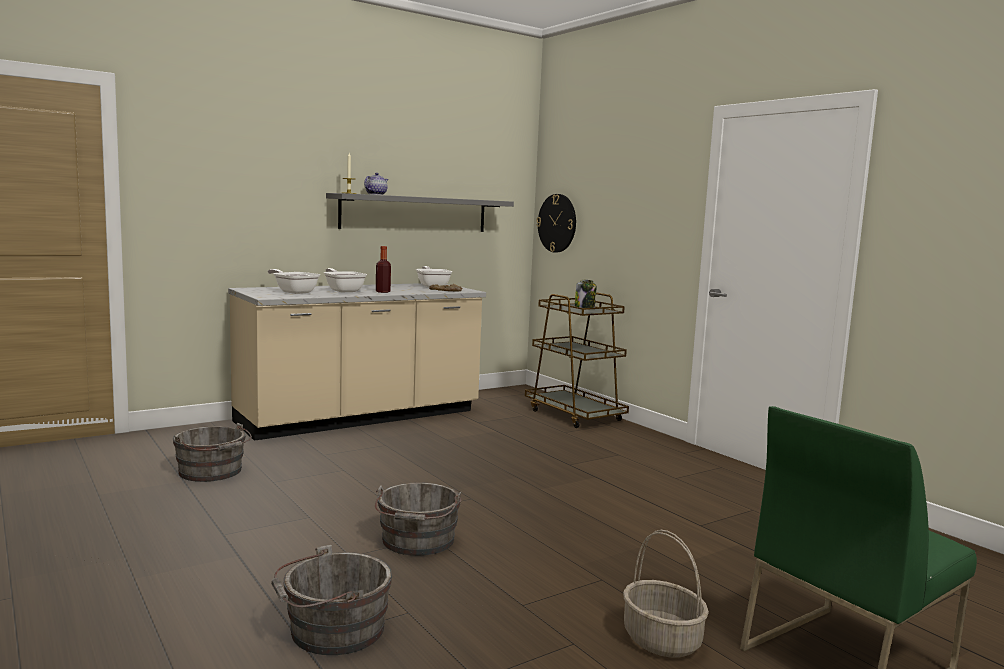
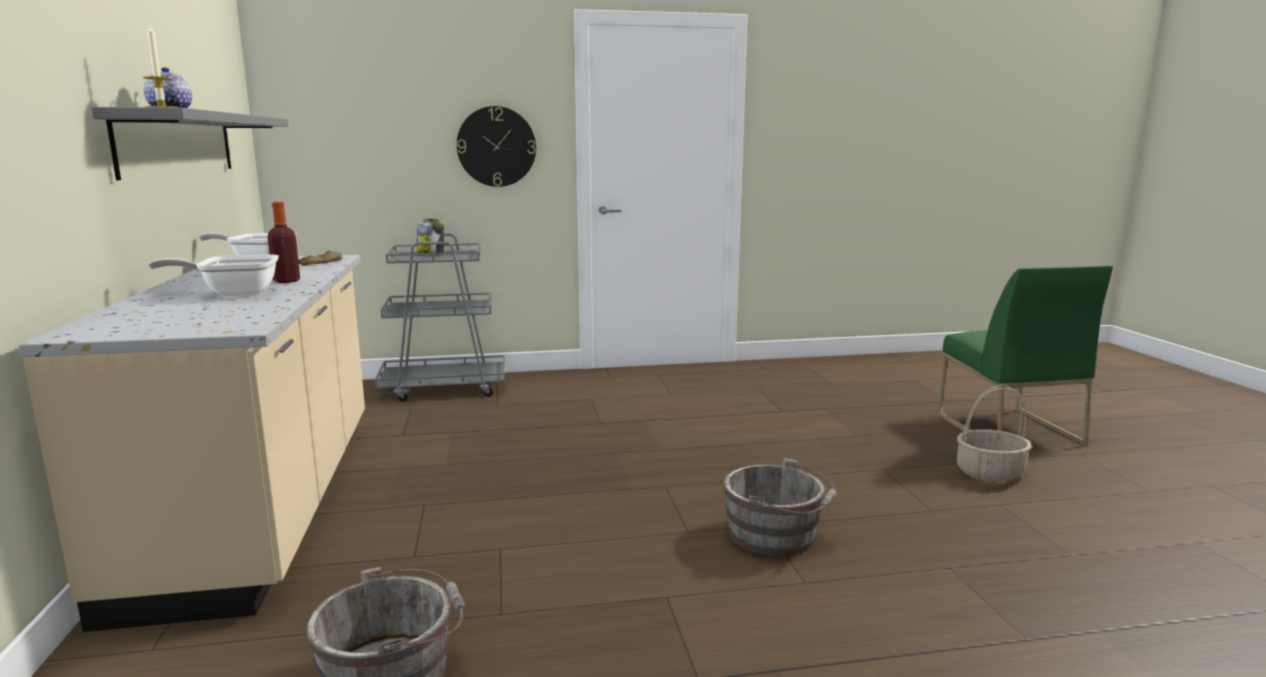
camera: 65 degrees left, 5 degrees up
(294, 292) = (197, 313): frying pan -> none
(332, 631) = (995, 617): grey bucket -> none
(557, 223) = (315, 149): wall clock -> wall clock (496, 146)
(574, 415) = (445, 388): brown cart -> grey cart

